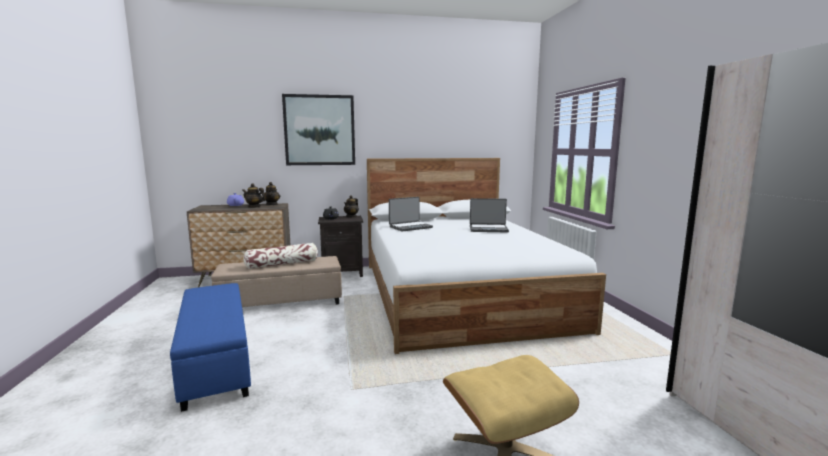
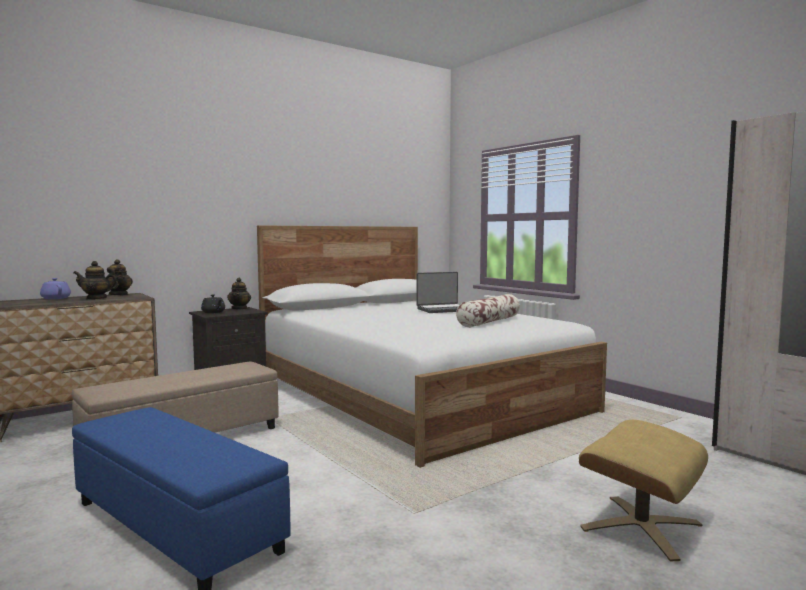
camera: 25 degrees left, 5 degrees down
(282, 264) = (188, 377): pillow -> pillow (489, 322)
(319, 130) = (189, 183): picture -> none
(410, 227) = (345, 314): laptop -> none

